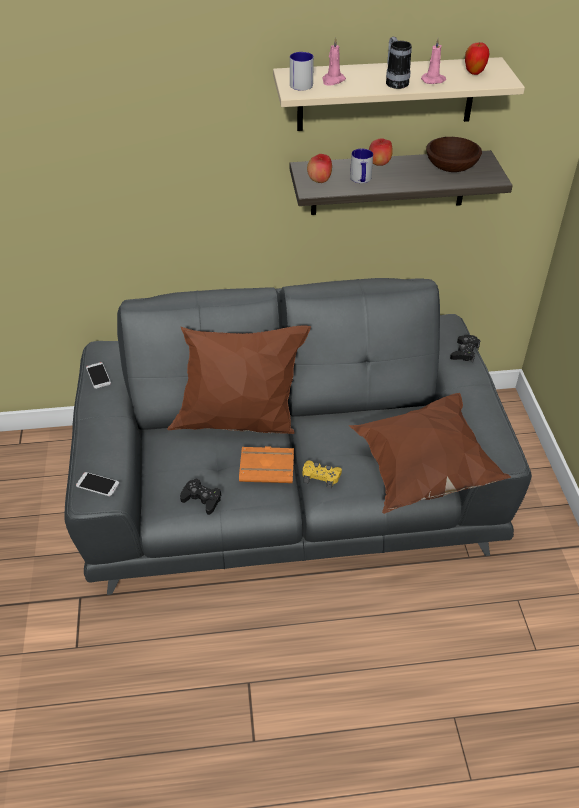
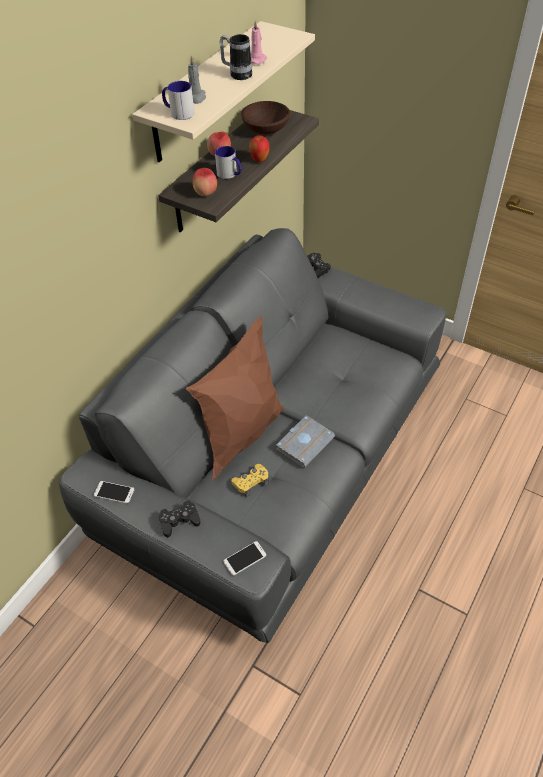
camera: 50 degrees left, 5 degrees up
(202, 499) = (299, 502): black game controller -> black game controller (179, 521)
(268, 467) = (304, 442): orange book -> grey book
(321, 476) = (341, 417): yellow game controller -> yellow game controller (251, 482)
(333, 80) = (196, 97): pink candle -> grey candle
(422, 472) = (384, 362): brown pillow -> none
(474, 73) = (269, 40): apple -> apple (259, 160)

